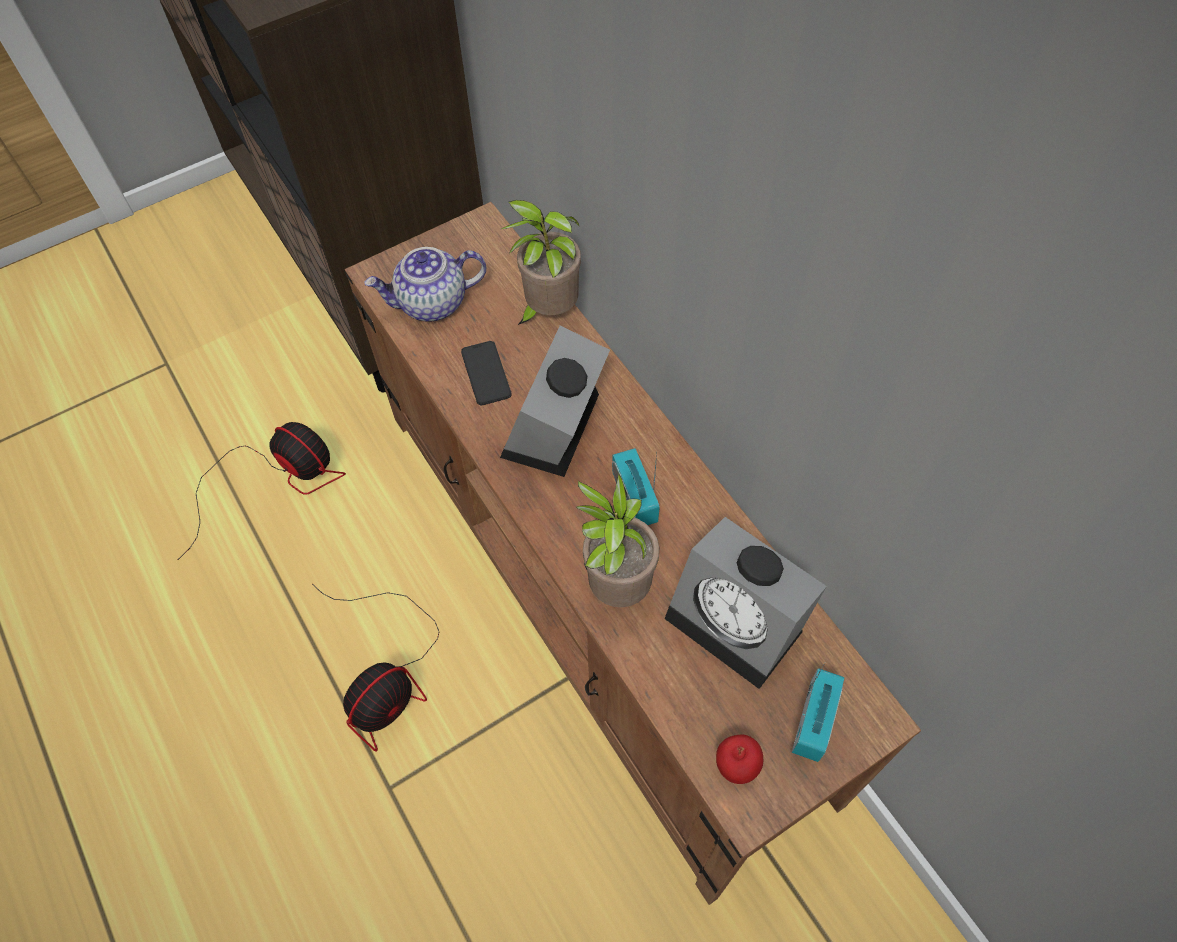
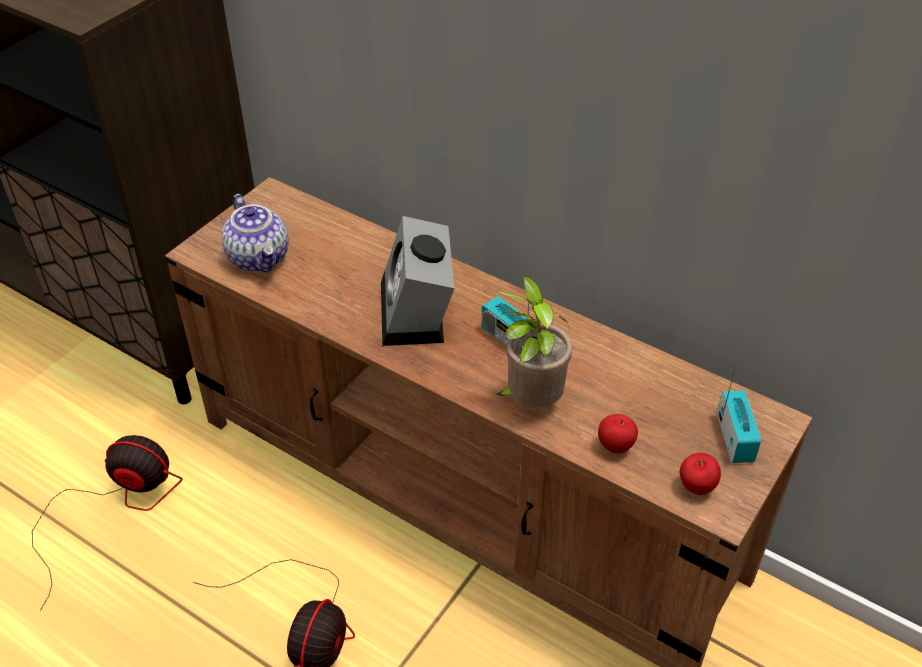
camera: 25 degrees left, 15 degrees down
(432, 303) = (259, 258): teapot -> teapot turned 75 degrees counterclockwise
(486, 373) = (335, 292): phone -> none
(548, 311) = (363, 236): potted plant -> none
(676, 678) = (615, 447): none -> apple
(740, 622) = (641, 393): alarm clock -> none

